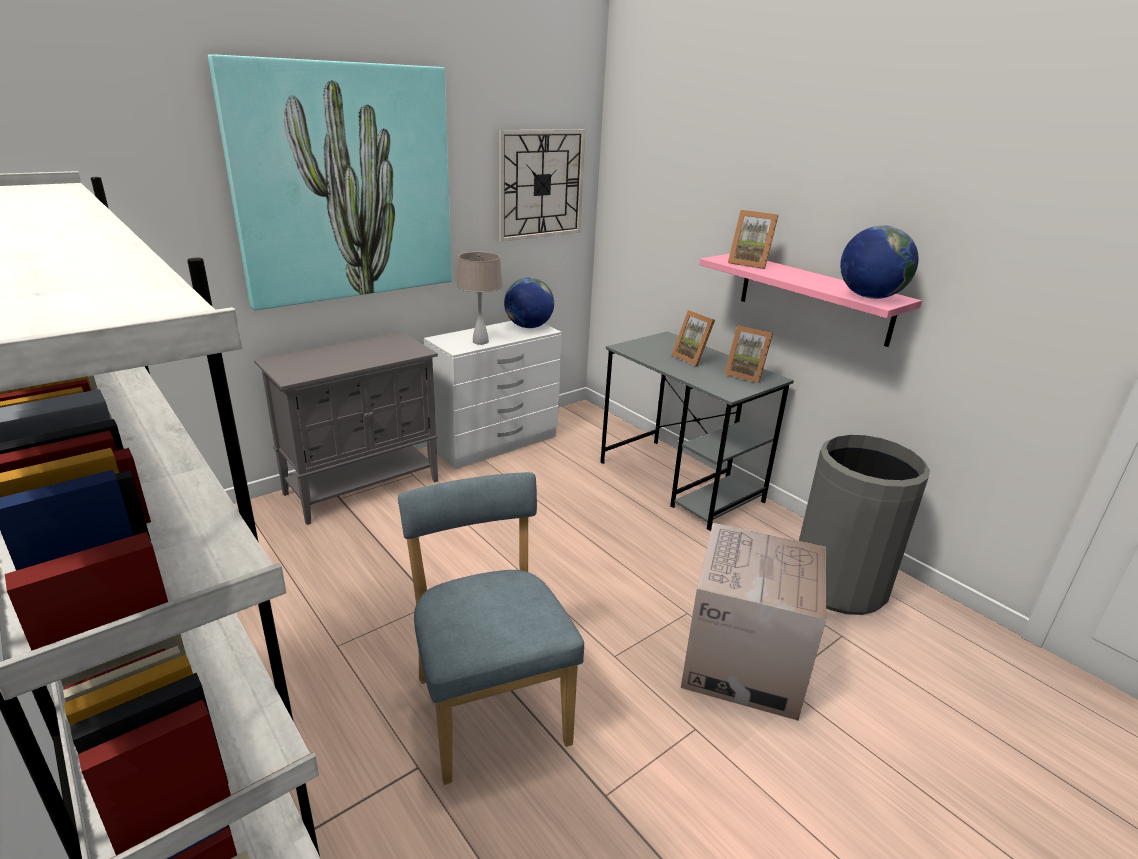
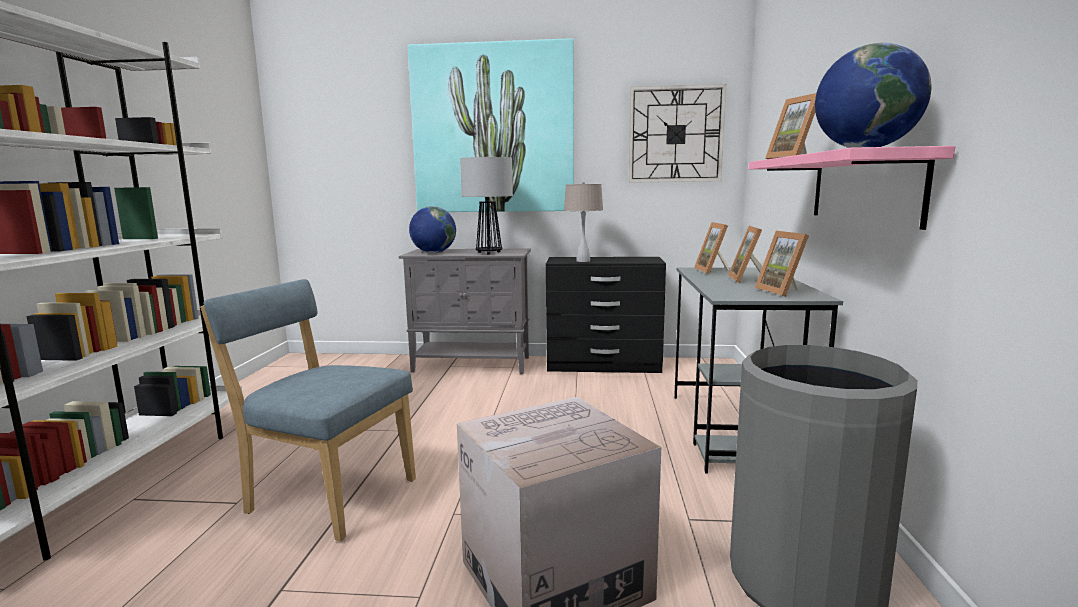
camera: 45 degrees right, 15 degrees down
(385, 355) = (489, 253): none -> table lamp
(489, 704) = (327, 495): blue chair -> blue chair turned 90 degrees counterclockwise
(496, 442) = (604, 365): white dresser -> black dresser
(528, 327) = (643, 259): globe -> globe (433, 252)
(645, 347) = (714, 271): none -> picture frame

